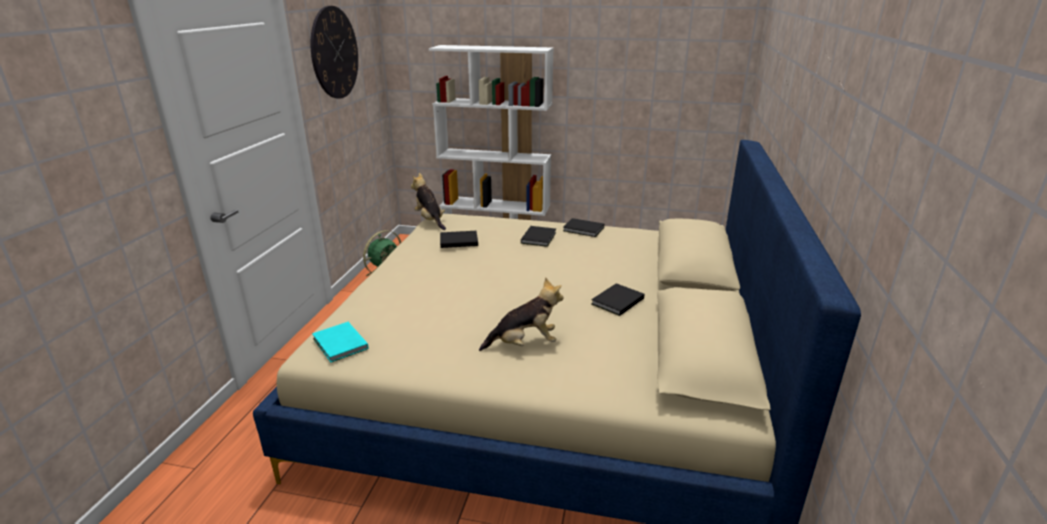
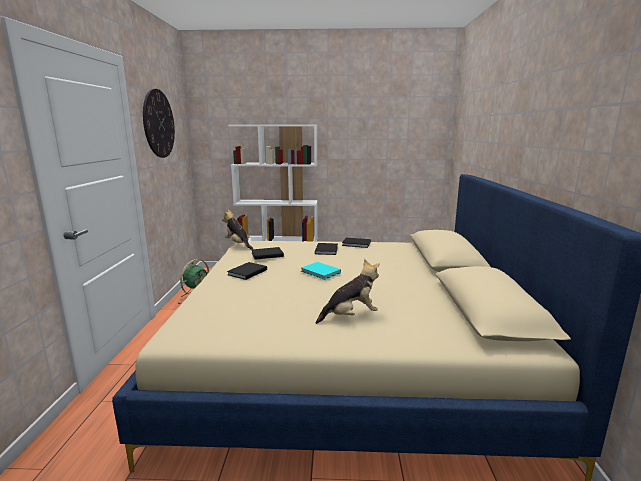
camera: 10 degrees left, 10 degrees down
(340, 344) = (192, 329): turquoise book -> turquoise book (321, 272)
(616, 301) = (405, 284): black book -> black book (246, 272)

